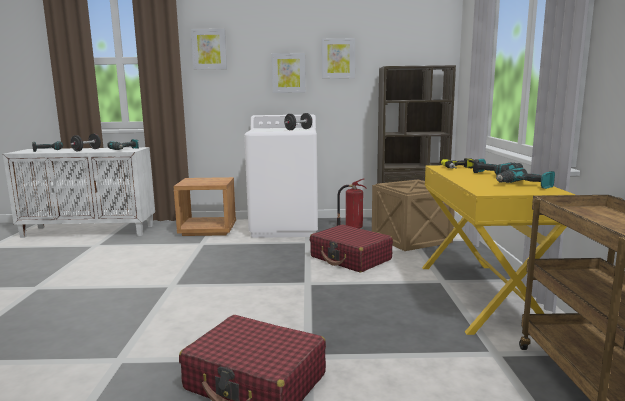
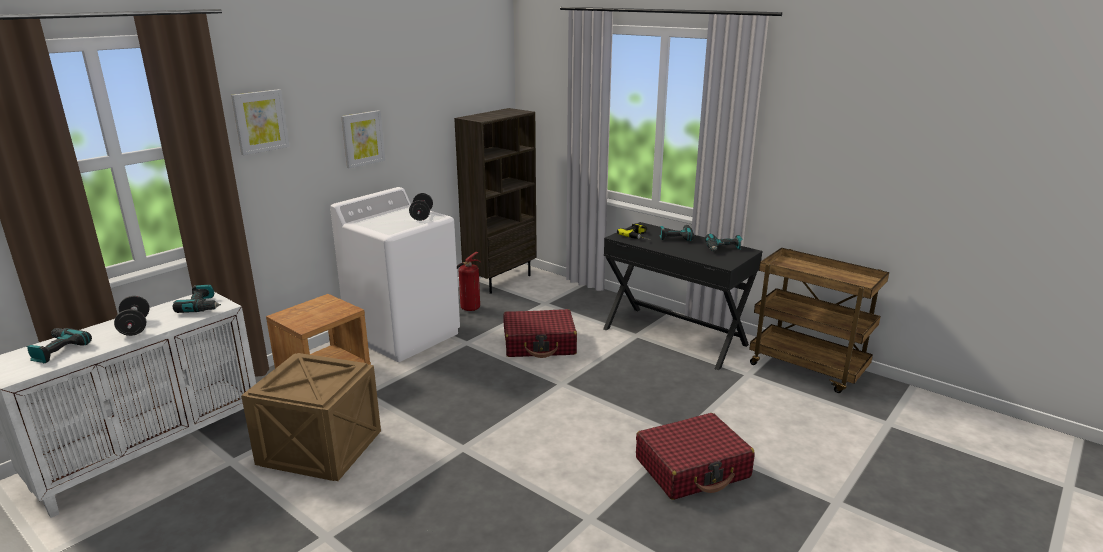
camera: 50 degrees left, 10 degrees up
(338, 58) = (413, 112): picture -> none
(411, 240) = (543, 303): crate -> crate (322, 449)
(480, 295) = (675, 336): yellow desk -> black desk

